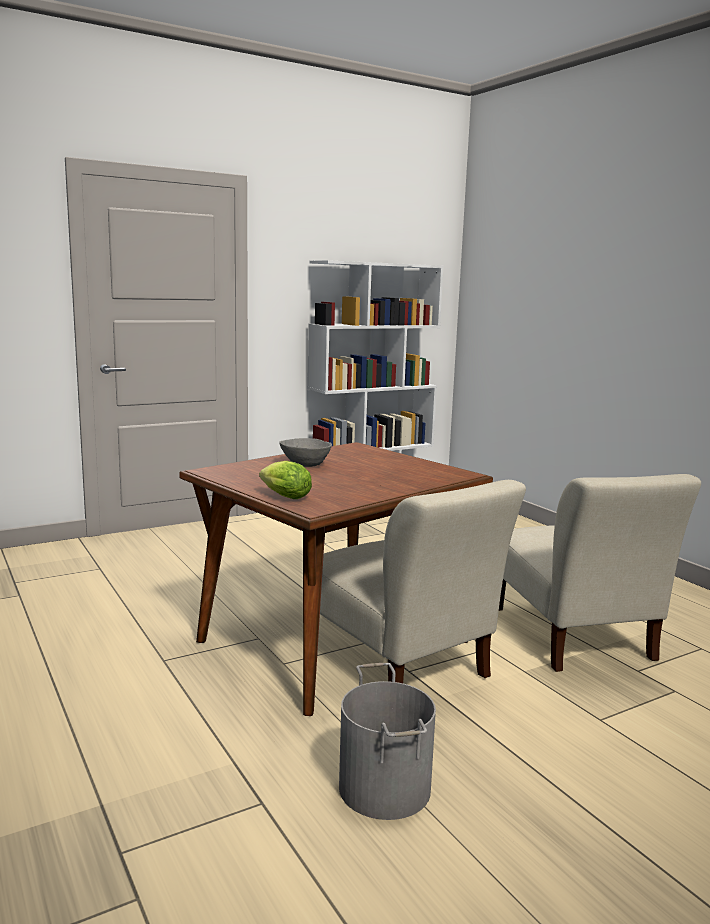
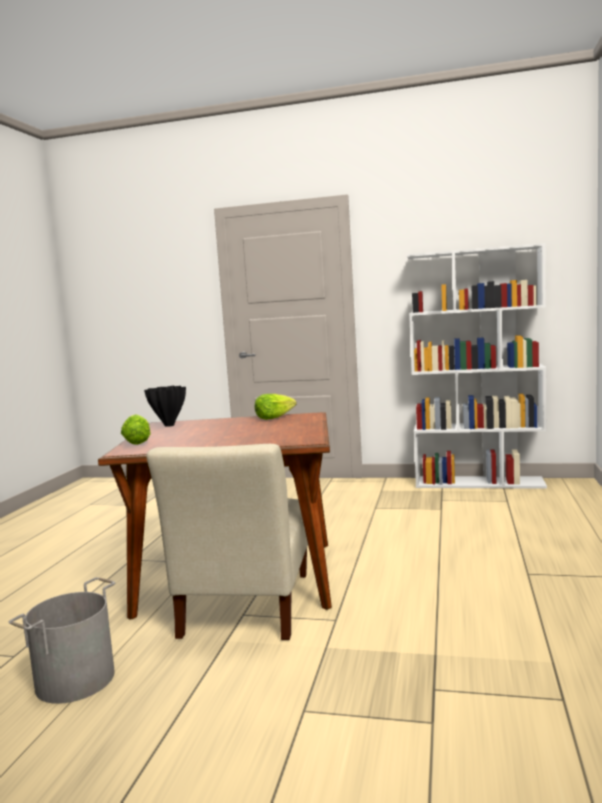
camera: 45 degrees right, 5 degrees down
(232, 472) = (168, 425): none -> black vase
(306, 464) = (226, 424): grey bowl -> none
(329, 452) = (274, 417): none -> lettuce
(573, 637) = (433, 637): beige chair -> none

